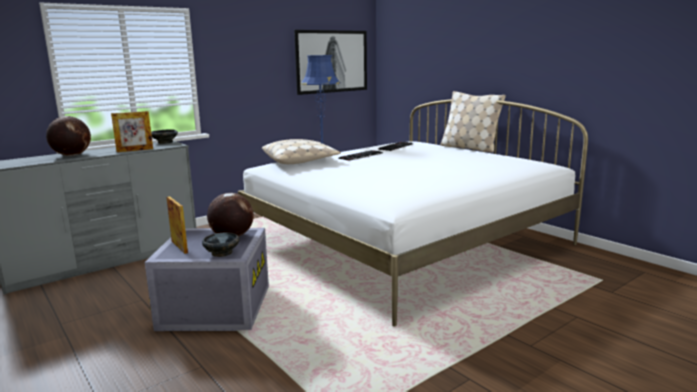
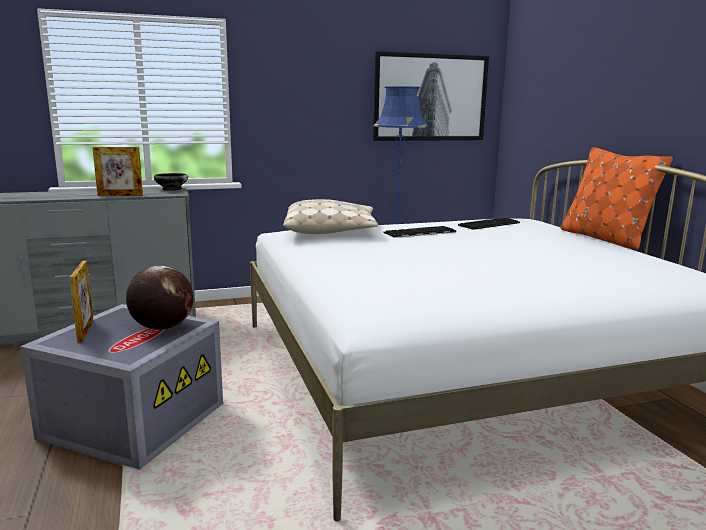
camera: 20 degrees right, 0 degrees up
(71, 155) = (47, 195): globe -> none
(221, 253) = (118, 351): black bowl -> none
(469, 148) = (604, 238): beige pillow -> orange pillow

